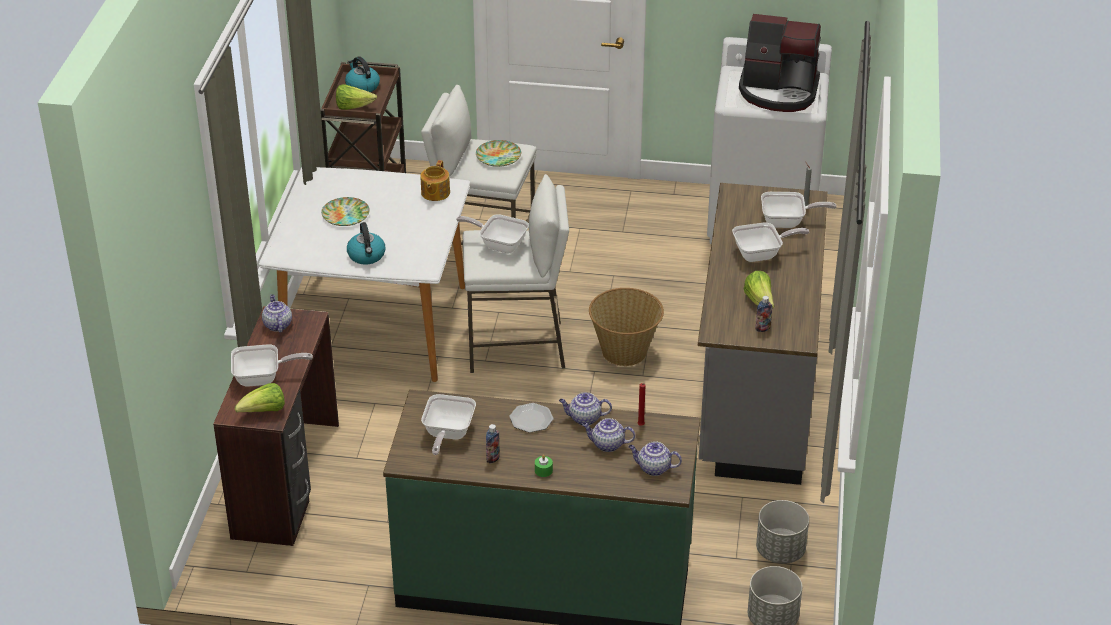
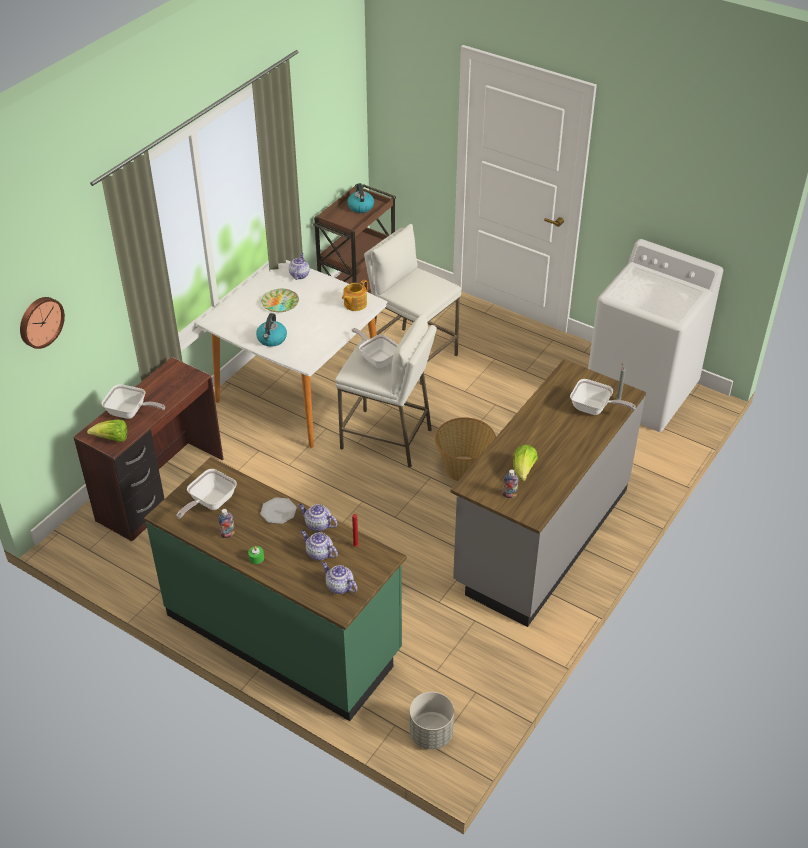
camera: 25 degrees right, 5 degrees up
(165, 280) = (40, 321): none -> wall clock
(277, 325) = (169, 374): teapot -> teapot (299, 275)
(353, 107) = (343, 221): lettuce -> none
(498, 157) = (426, 288): plate -> none
(761, 254) = (554, 430): frying pan -> none
(779, 91) = (659, 295): coffee machine -> none
(780, 551) = (474, 678): grey planter -> none

